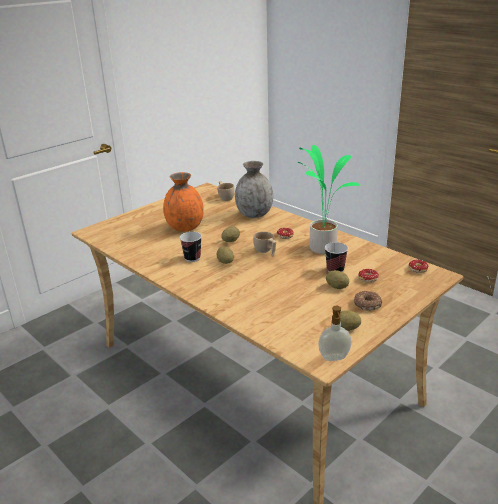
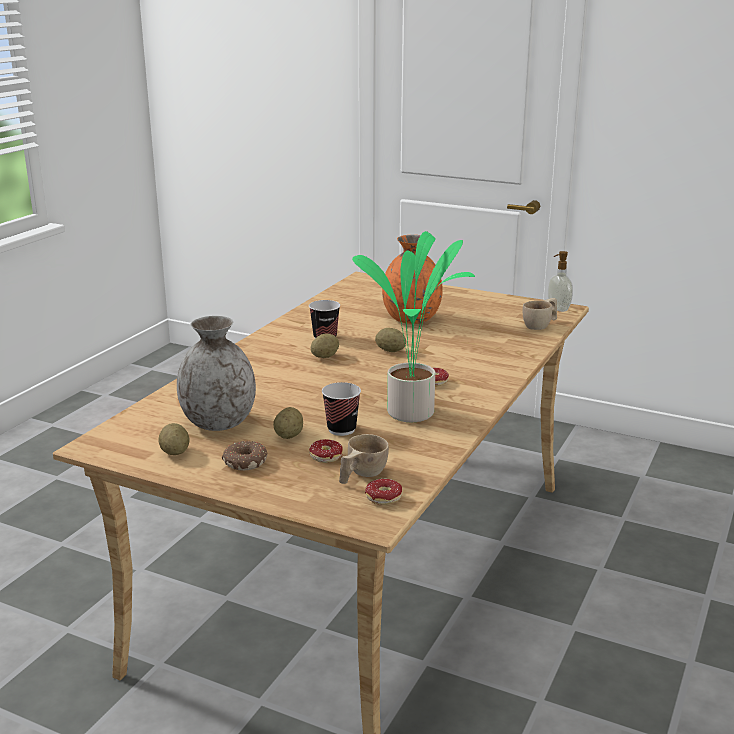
camera: 70 degrees right, 5 degrees down
(254, 214) = (495, 352): grey vase -> grey vase (218, 423)
(265, 252) = (371, 376): beige cup -> beige cup (361, 475)
(334, 358) = (102, 450): soap dispenser -> soap dispenser (557, 309)

